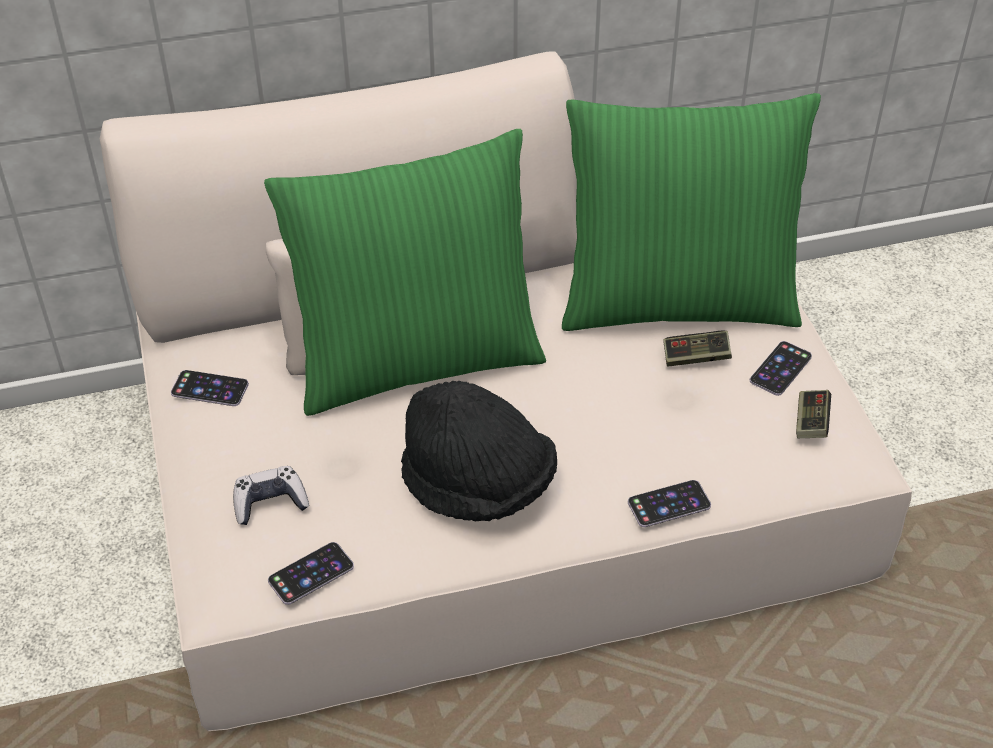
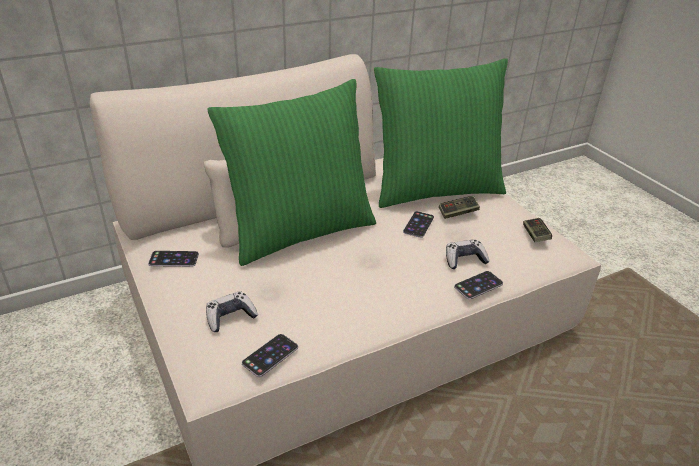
camera: 15 degrees left, 10 degrees down
(478, 486) = (361, 290): black hat -> none
(666, 453) = (464, 260): none -> game controller
(780, 368) = (505, 213): phone -> phone (418, 224)

